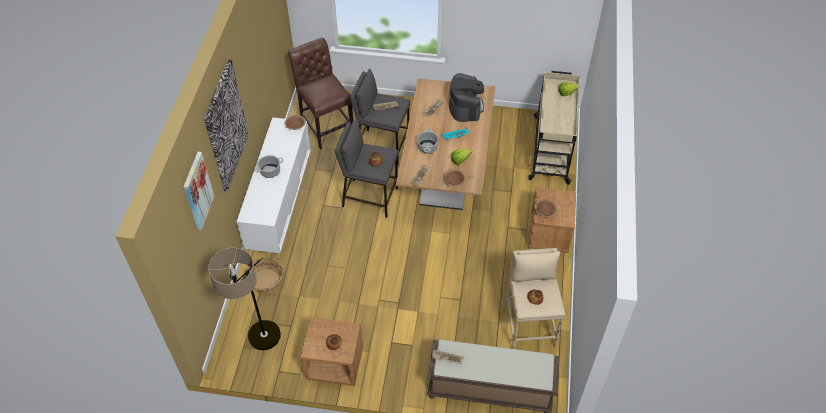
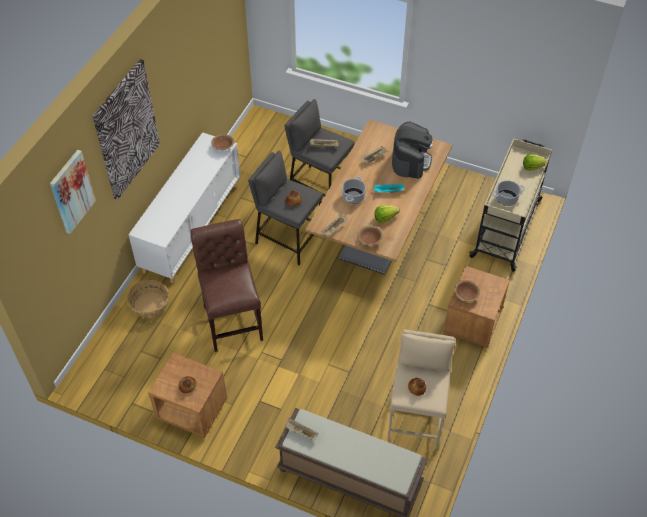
camera: 15 degrees right, 0 degrees up
(261, 347) = (122, 373): floor lamp -> none
(270, 171) = (180, 189): cooking pot -> cooking pot (506, 198)
(326, 125) = (267, 153): brown chair -> brown chair (232, 319)

